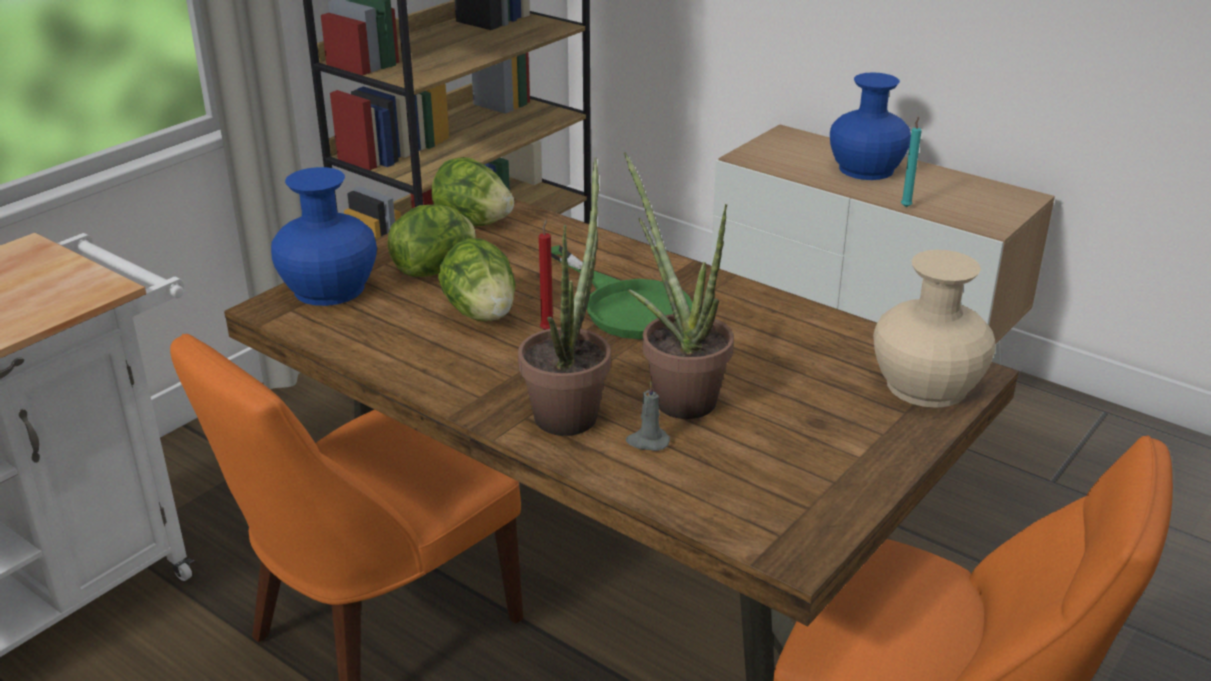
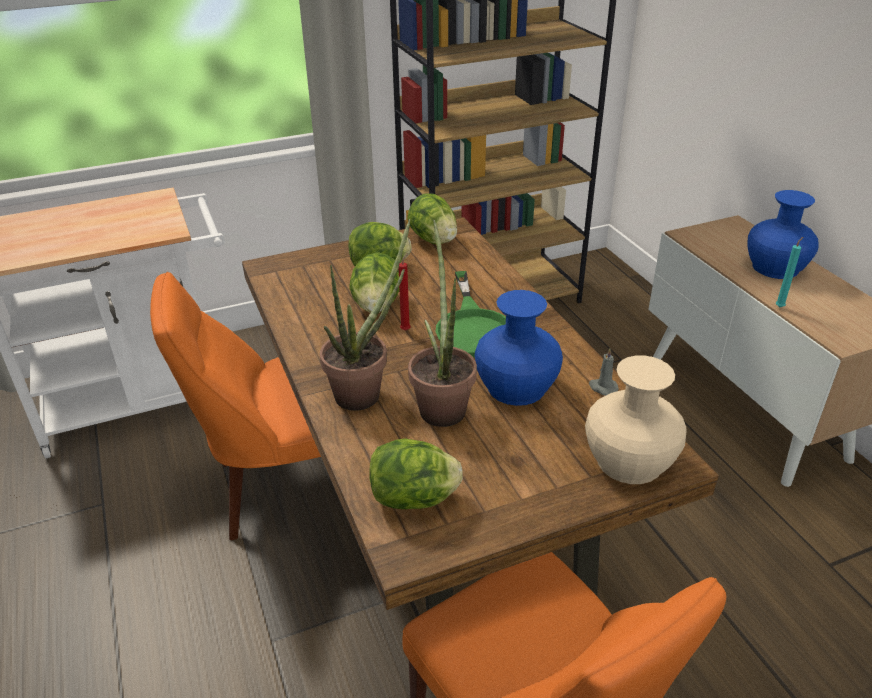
camera: 30 degrees right, 5 degrees up
(329, 288) = (308, 263): blue vase -> blue vase (516, 386)
(647, 441) = (390, 432): grey candle -> grey candle (602, 387)
(748, 497) = (414, 499): none -> lettuce

